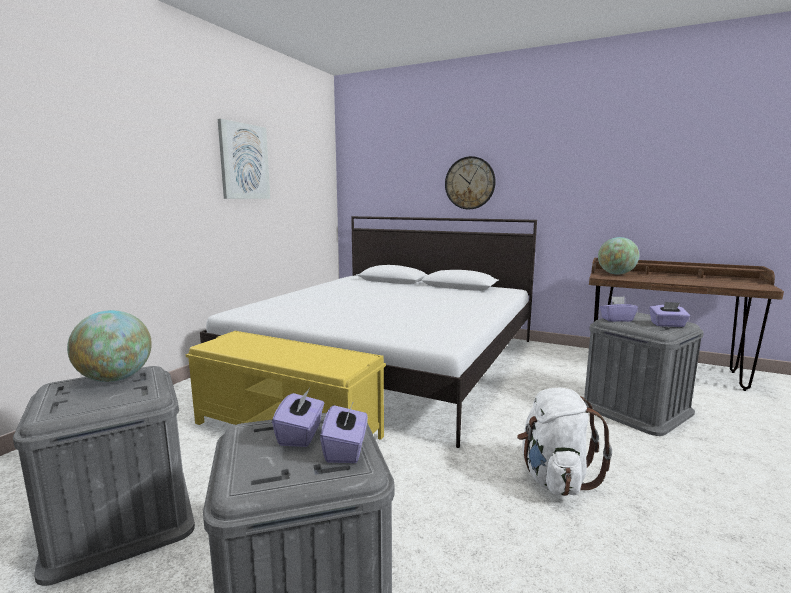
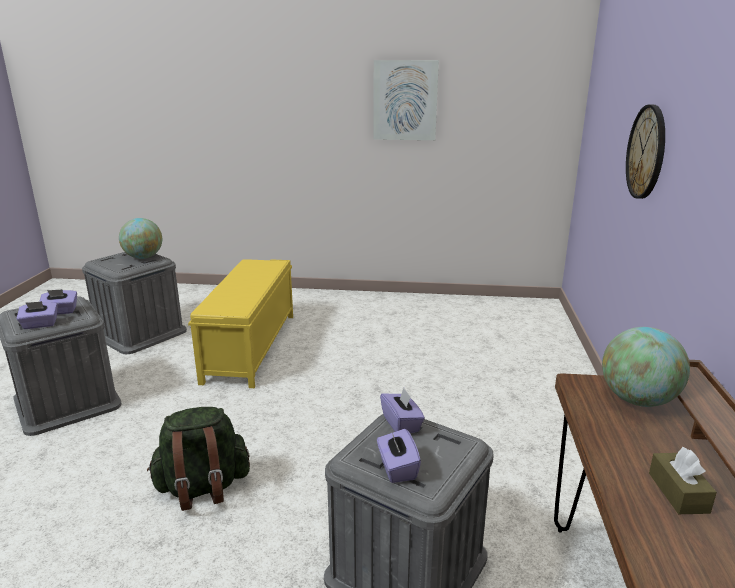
camera: 70 degrees right, 10 degrees up
(388, 360) = (432, 357): white bed -> none
(554, 478) = (203, 488): white backpack -> green backpack
(693, 280) = (678, 492): none -> brown tissue box

